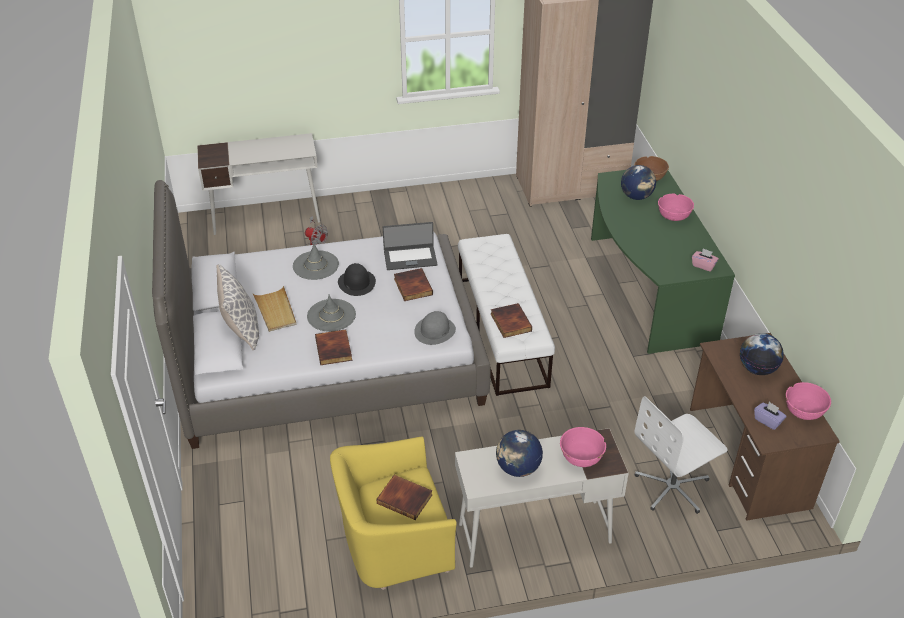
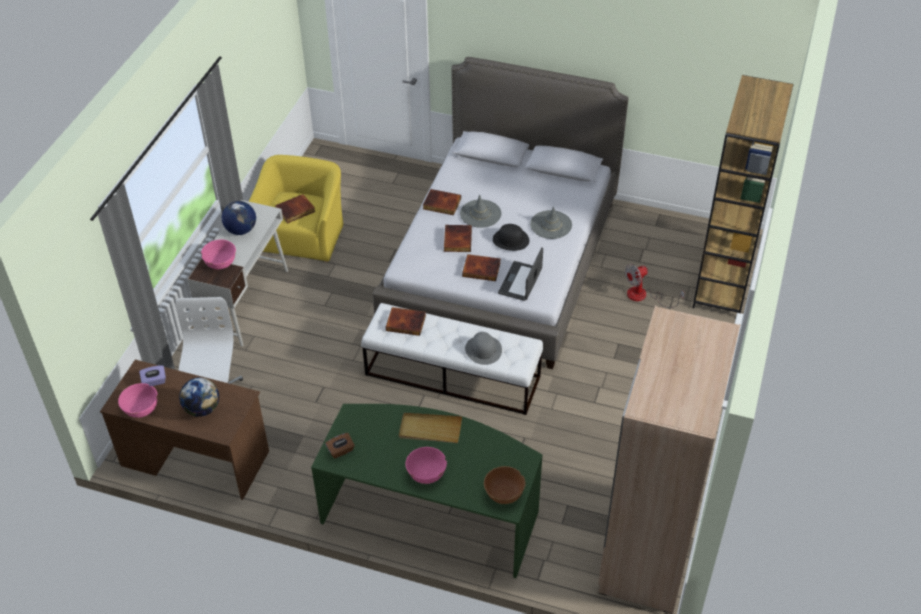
camera: 120 degrees right, 5 degrees up
(241, 329) = (500, 167): pillow -> none
(266, 217) = (723, 282): white desk -> brown bookcase
(275, 311) = (509, 188): beige tray -> beige tray (430, 429)
(385, 315) = (457, 240): none -> book
(435, 330) = (417, 260): grey hat -> grey hat (483, 350)
(636, 196) = (479, 462): globe -> none
(703, 265) = (341, 451): pink tissue box -> brown tissue box

